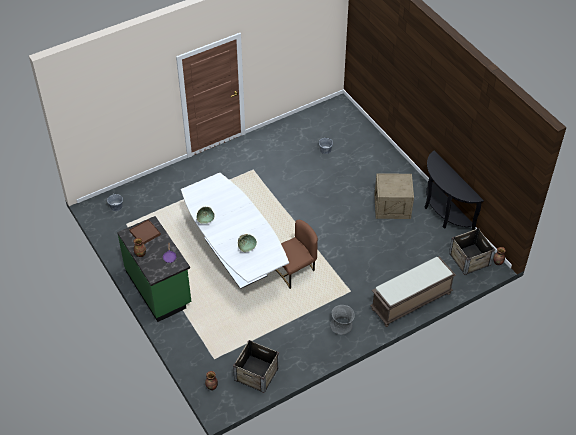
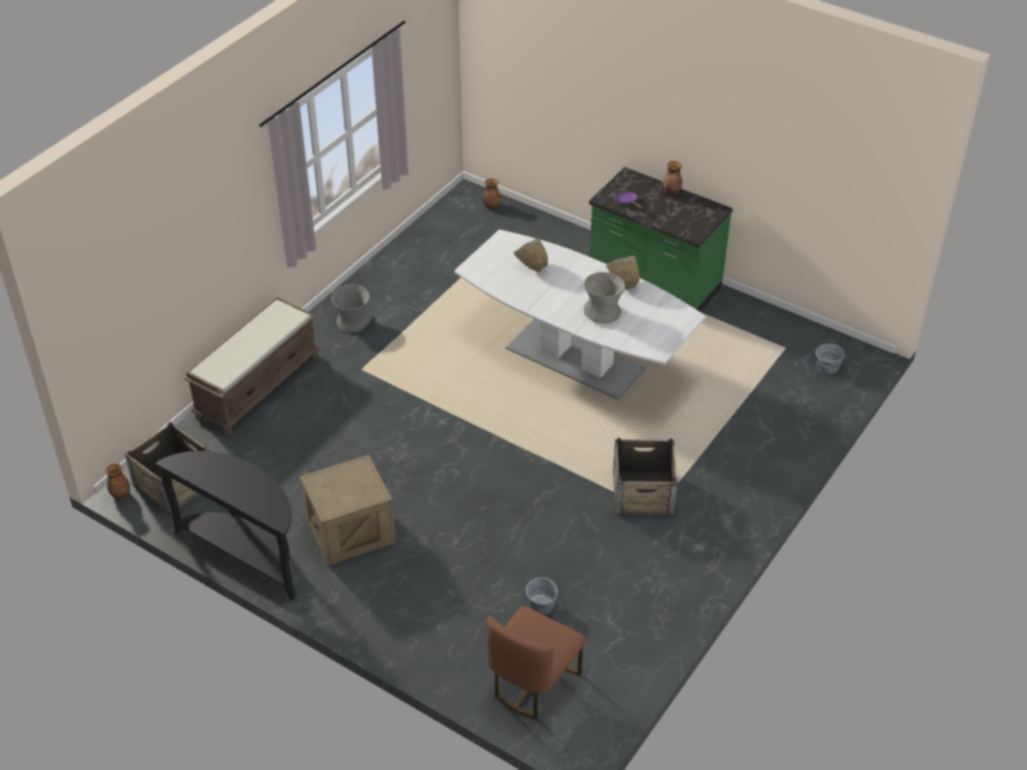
camera: 155 degrees right, 5 degrees down
(145, 233) = (690, 218): brown tray -> none
(228, 208) = (602, 311): none -> grey vase
(257, 373) = (442, 235): crate -> crate (642, 492)
(295, 270) = (467, 370): brown chair -> brown chair (533, 683)

